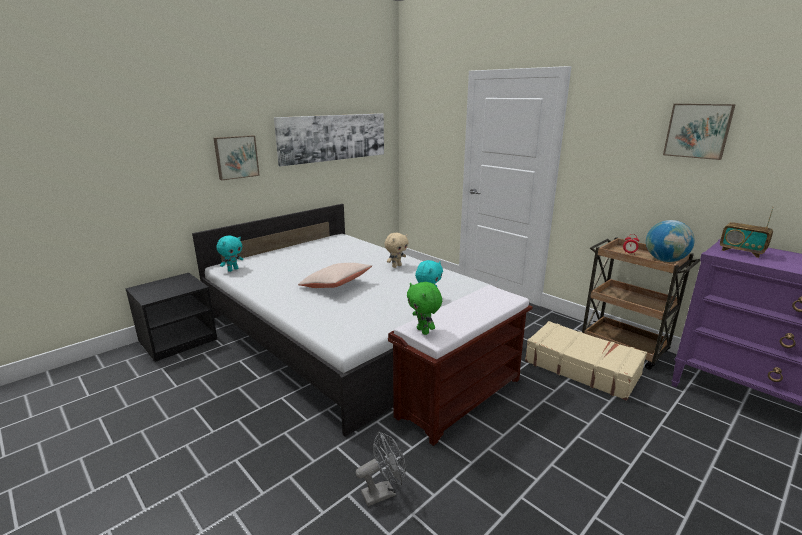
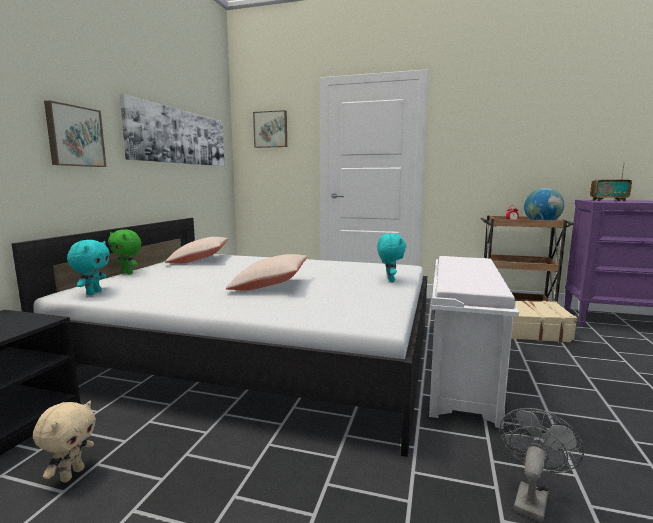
camera: 30 degrees left, 10 degrees down
(331, 244) = (199, 260): none -> beige pillow
(396, 266) = (307, 265): beige plush toy -> beige plush toy (72, 474)
(424, 331) = (469, 287): green plush toy -> green plush toy (128, 273)
(460, 396) = (460, 377): brown bench -> white bench
(698, 130) = (545, 116): picture -> picture (271, 129)

